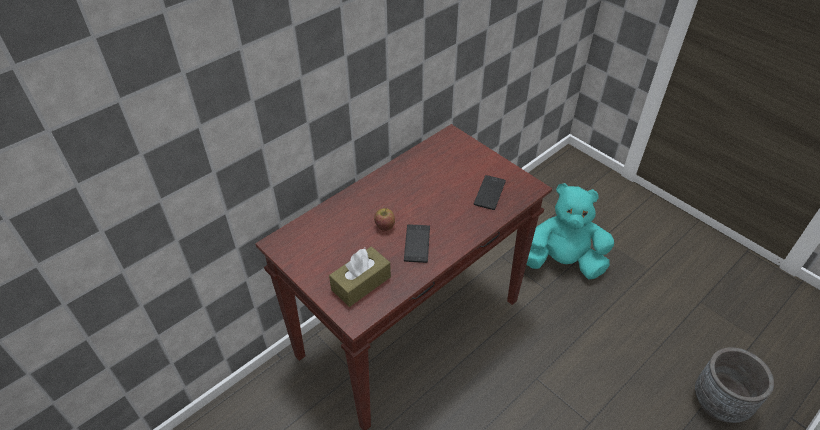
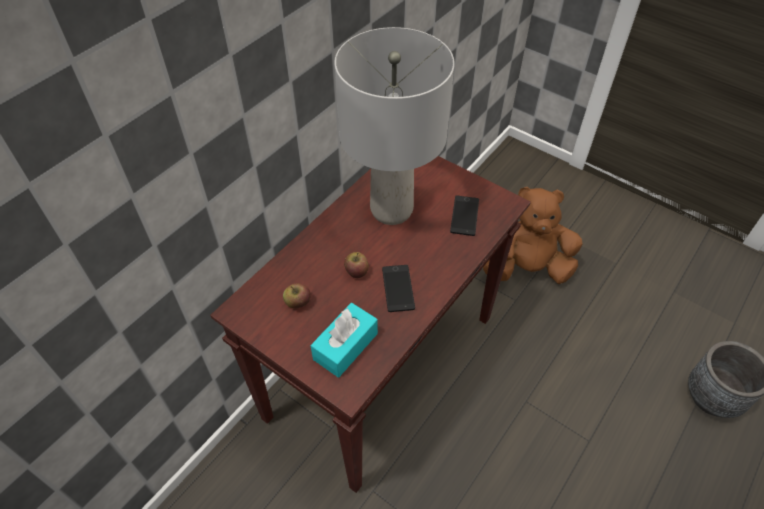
camera: 10 degrees left, 5 degrees up
(329, 243) = (298, 302): none -> apple
(361, 283) = (345, 346): brown tissue box -> turquoise tissue box
(426, 180) = (391, 210): none -> grey table lamp
(562, 262) = (527, 268): turquoise plush toy -> brown plush toy

